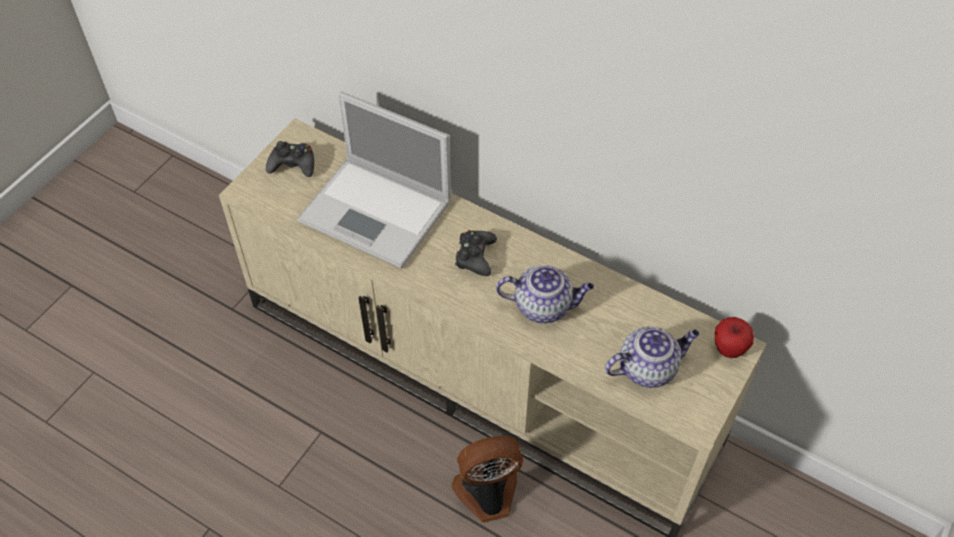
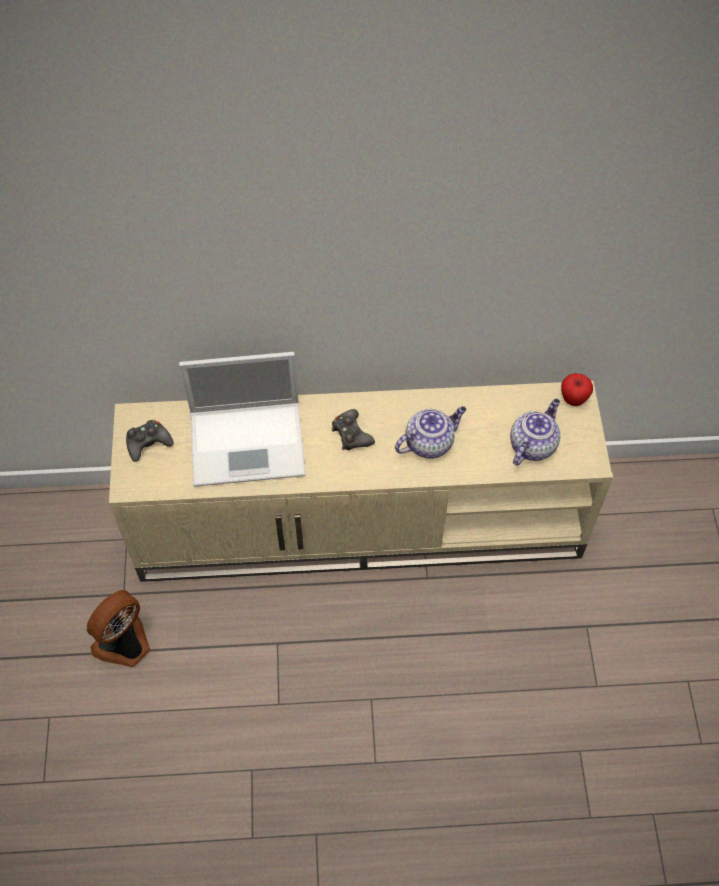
camera: 35 degrees left, 5 degrees up
(488, 495) = (436, 609): fan -> fan (125, 644)

